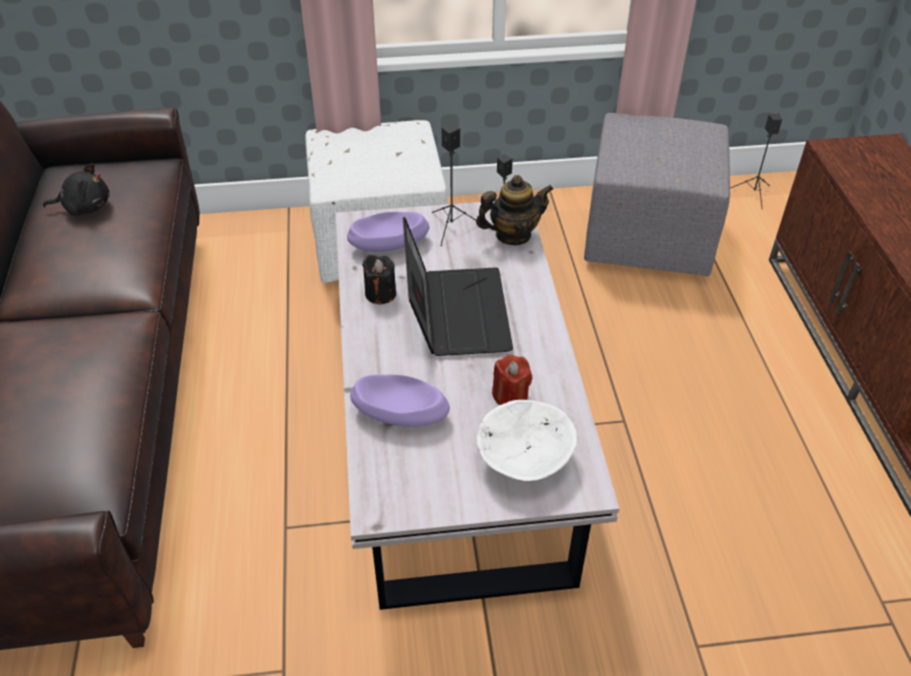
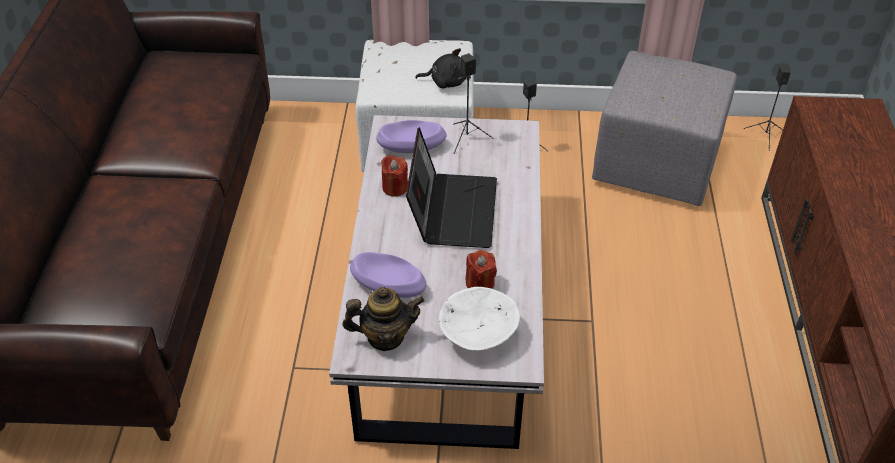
camera: 10 degrees right, 0 degrees up
(85, 207) = (173, 88): black plush toy -> black plush toy (446, 81)
(380, 294) = (395, 187): black candle -> red candle
(513, 235) = (517, 151): teapot -> teapot (385, 337)

